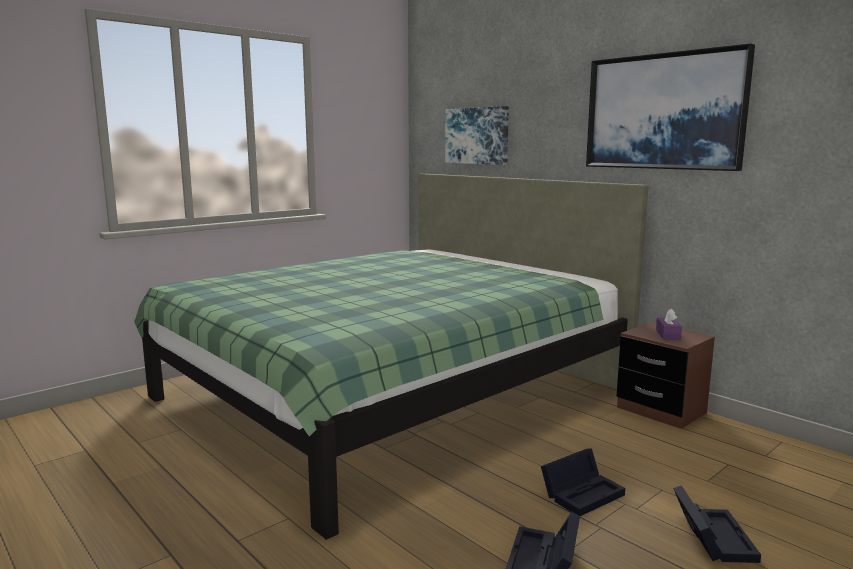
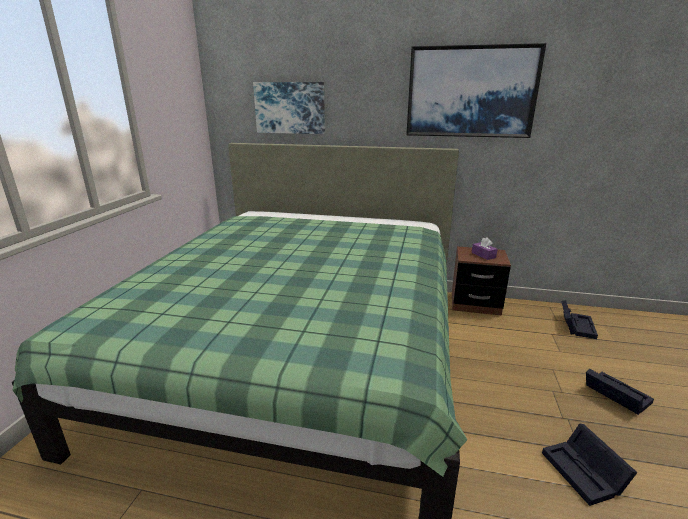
camera: 35 degrees left, 10 degrees up
(583, 493) = (524, 393): black storage box -> black storage box (575, 325)

